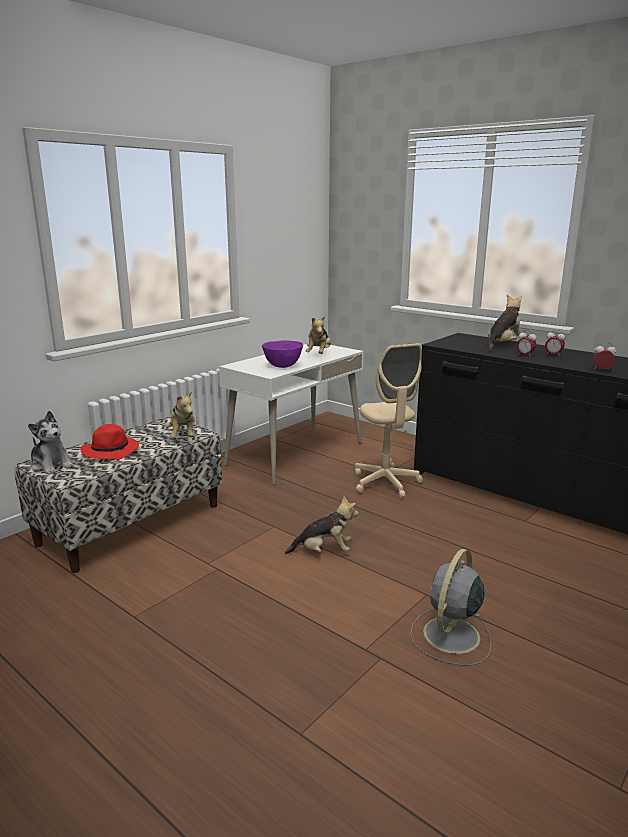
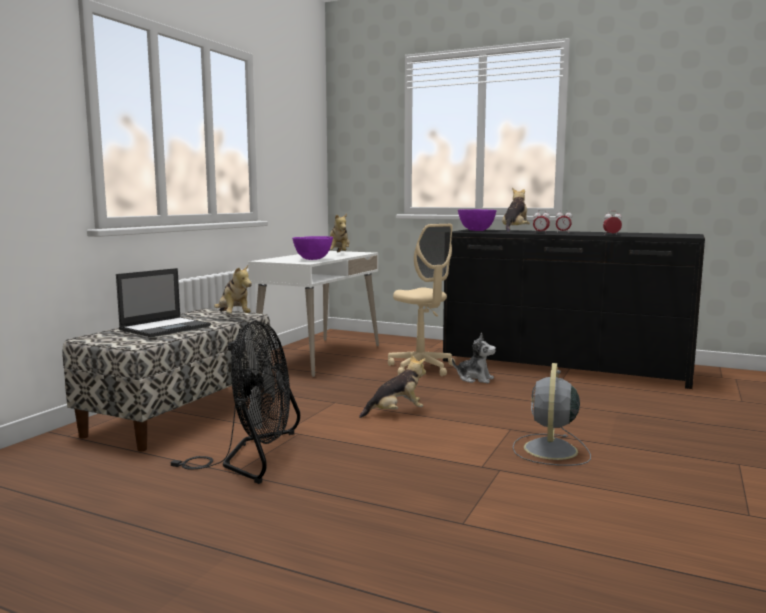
camera: 15 degrees left, 10 degrees down
(51, 465) = (108, 338): plush toy -> plush toy (475, 379)
(111, 451) = (166, 327): red hat -> laptop
(159, 596) = (250, 457): none -> black fan
(461, 341) = (477, 231): none -> purple bowl

